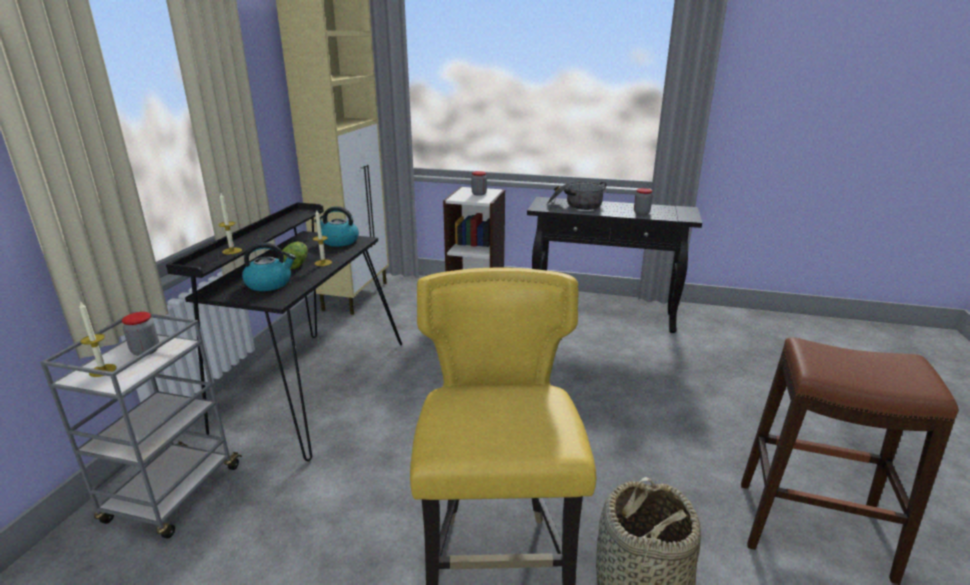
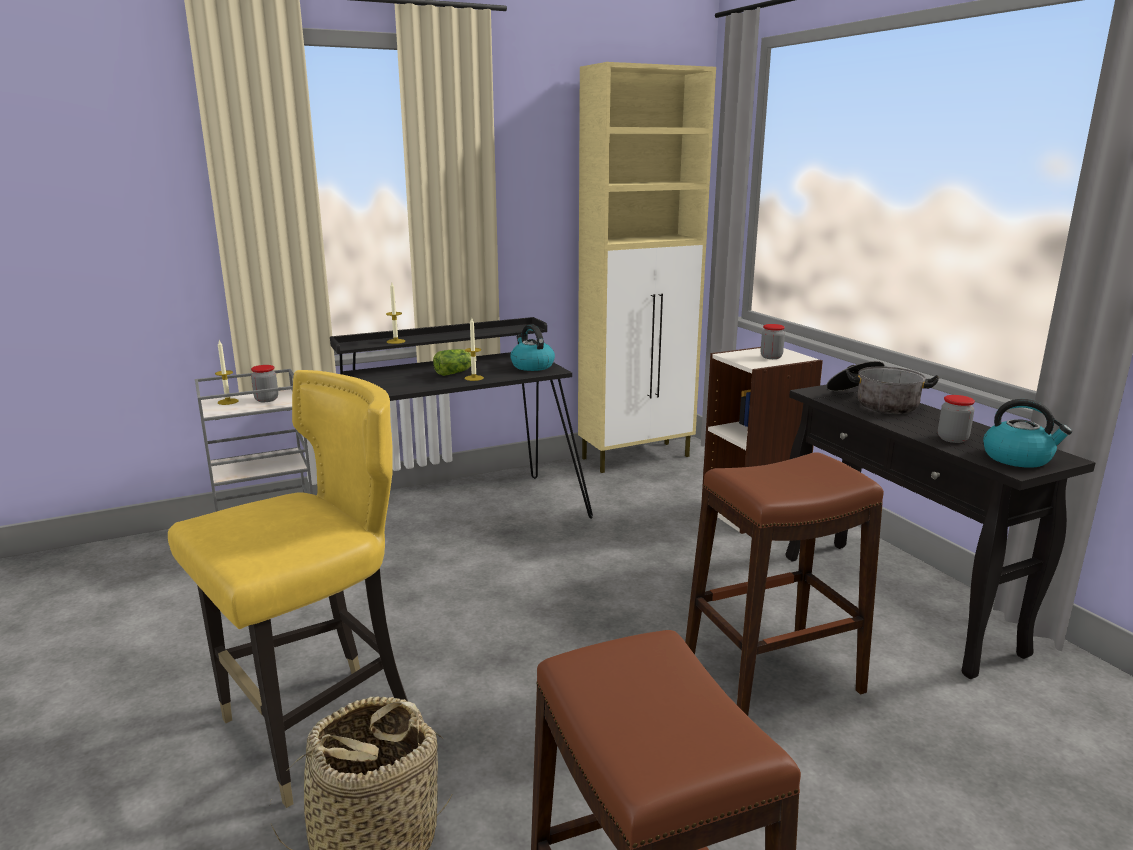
camera: 50 degrees right, 5 degrees down
(269, 284) = (402, 380): kettle -> kettle (1018, 458)
(625, 375) = (772, 678): none -> brown stool

